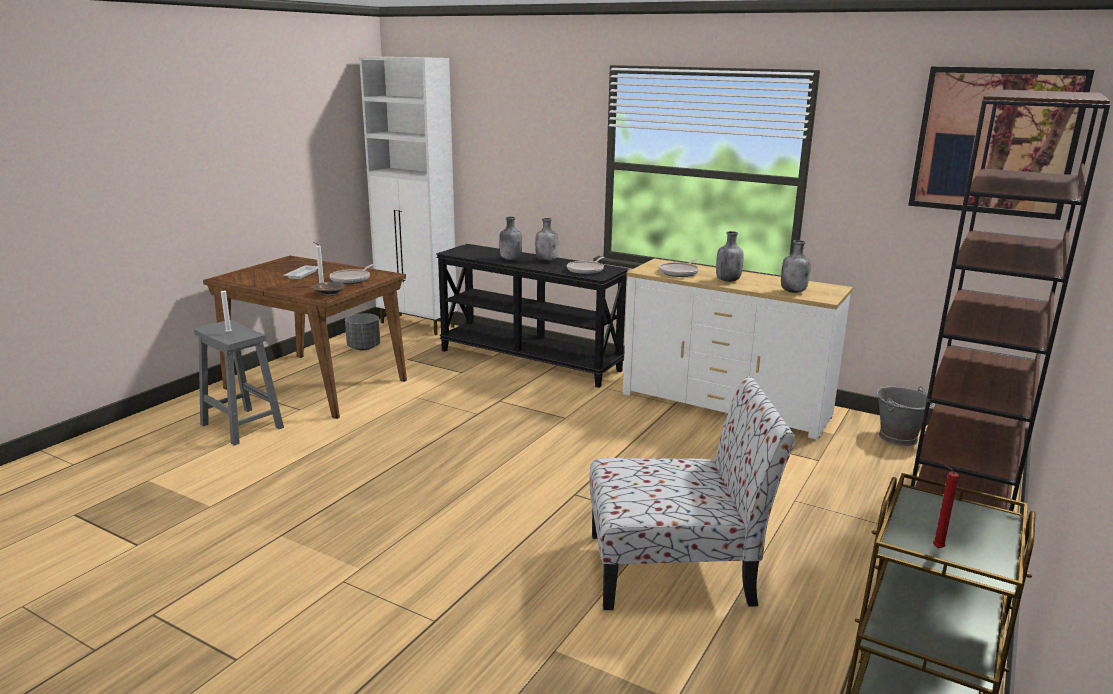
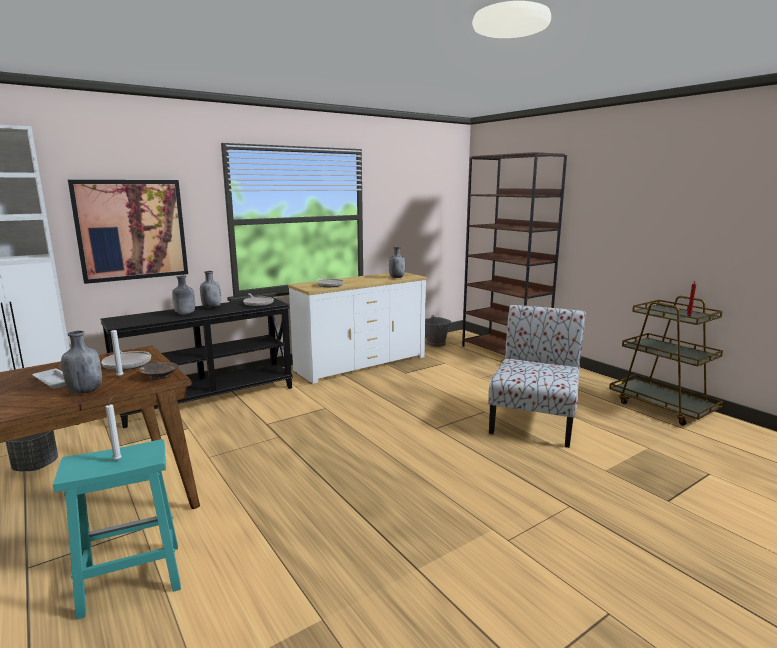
camera: 65 degrees left, 5 degrees down
(241, 426) = (129, 579): grey stool -> turquoise stool
(727, 280) = (360, 281): grey bottle -> grey bottle (85, 391)
(995, 141) = (437, 185): picture -> picture (131, 230)

